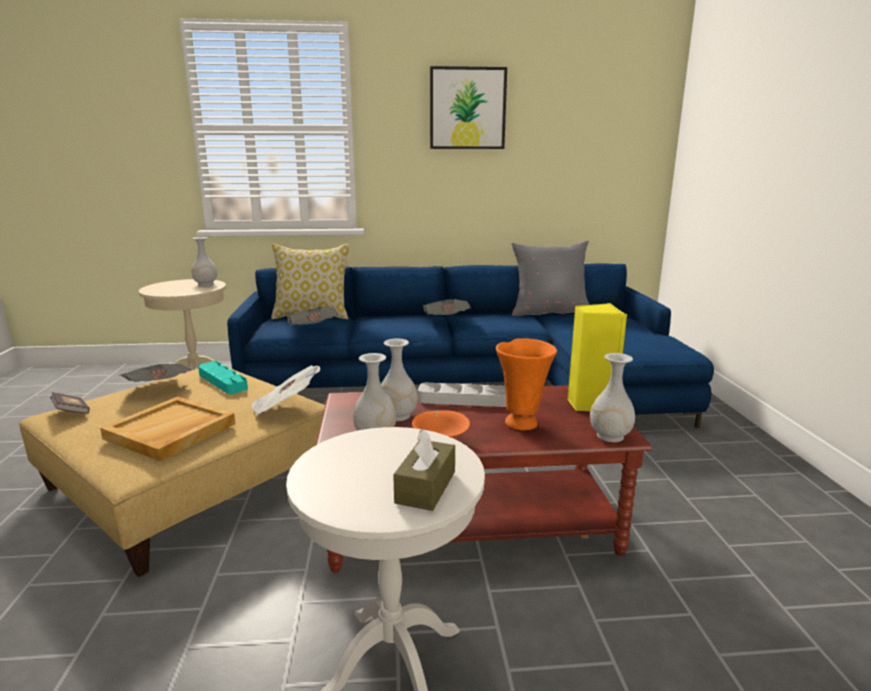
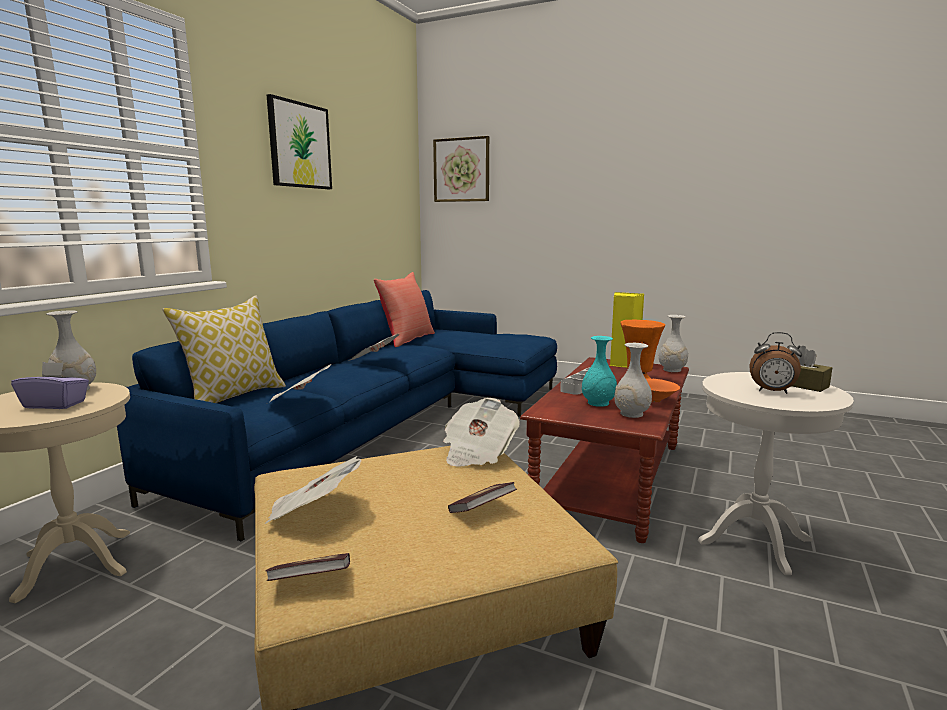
camera: 60 degrees left, 5 degrees down
(170, 431) = (482, 510): beige tray -> book
(178, 289) = (55, 404): none -> purple tissue box
(222, 381) = (355, 471): turquoise tray -> none
(364, 469) = (772, 392): none -> alarm clock
(397, 416) = (598, 403): white vase -> turquoise vase
(549, 312) = (406, 339): grey pillow -> red pillow
(711, 113) = (461, 170): none -> picture

